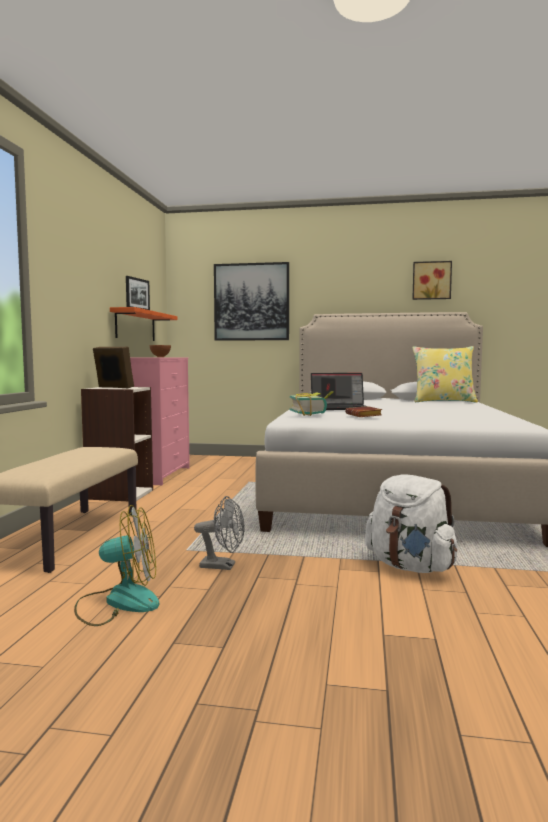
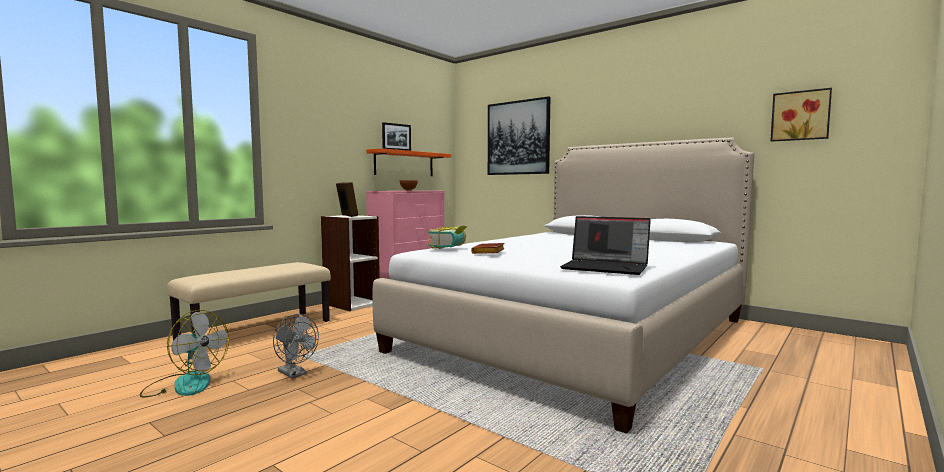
camera: 30 degrees right, 0 degrees up
(340, 408) = (509, 243): laptop -> laptop (606, 268)
(410, 566) = (428, 412): white backpack -> none
(431, 280) = (695, 103): picture -> picture (800, 116)
(443, 401) = (674, 242): yellow pillow -> none

